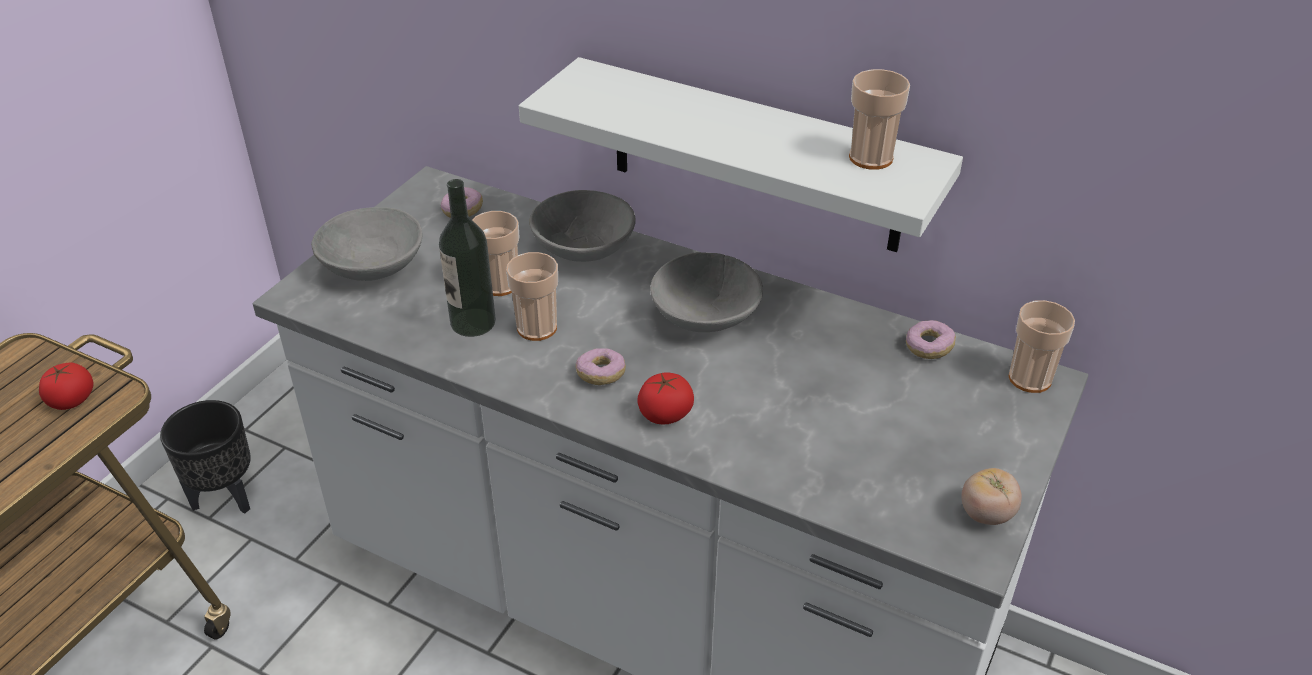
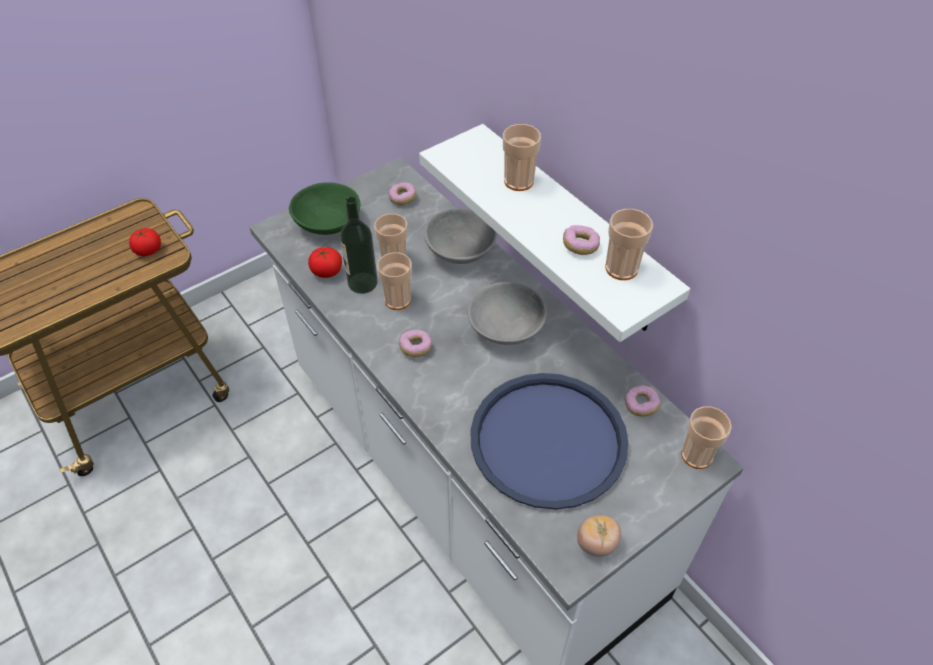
camera: 25 degrees right, 10 degrees up
(226, 496) = (262, 315): black planter -> none
(373, 266) = (328, 223): grey bowl -> green bowl
(665, 414) = (437, 391): tomato -> tomato (327, 272)
(674, 104) = (518, 181): none -> cup
(804, 148) = (580, 246): none -> donut
(847, 422) = (548, 440): none -> blue tray

